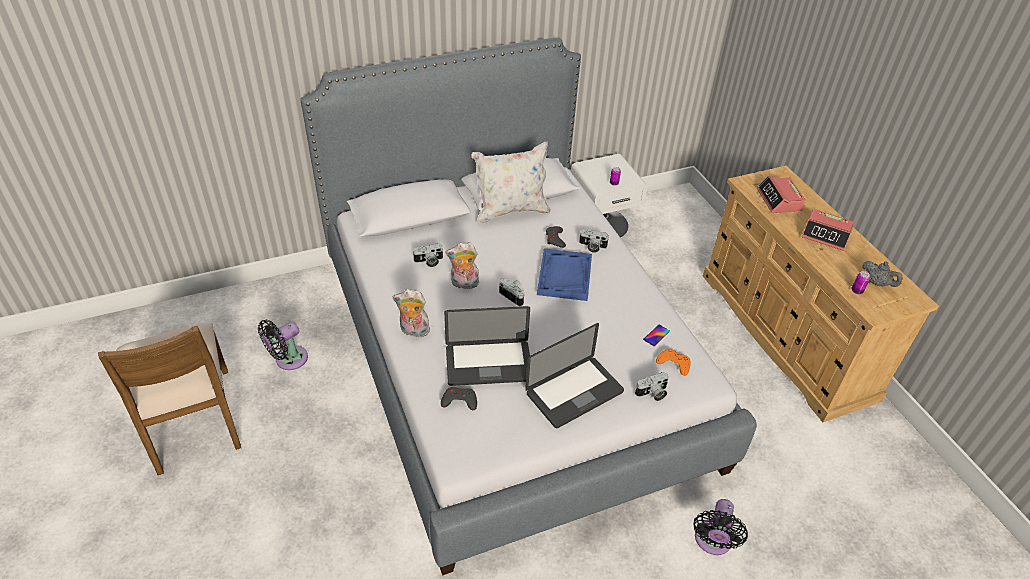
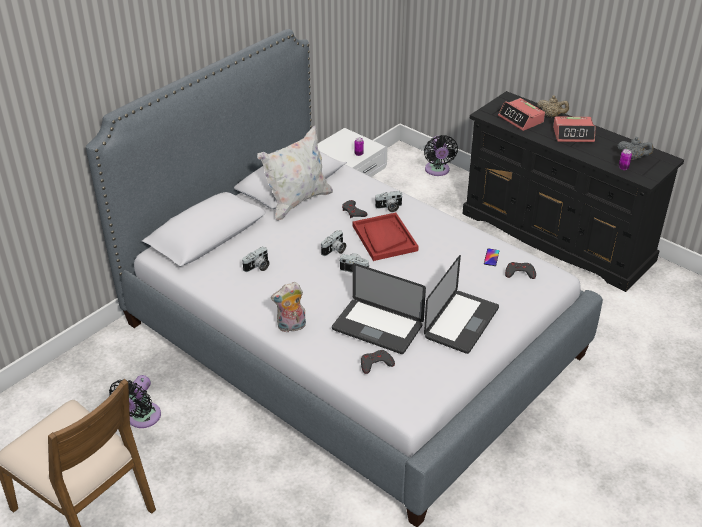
camera: 25 degrees left, 5 degrees down
(464, 284) = (304, 274): plush toy -> none
(488, 364) = (377, 327): laptop -> laptop turned 60 degrees clockwise
(564, 276) = (384, 238): blue tray -> red tray
(652, 393) = (520, 300): camera -> camera (334, 250)
(673, 363) = (519, 273): orange game controller -> grey game controller
(712, 541) = (604, 410): black fan -> black fan (437, 171)
(786, 335) = (557, 236): beige dresser -> black dresser
(816, 206) = (551, 116): none -> beige teapot

